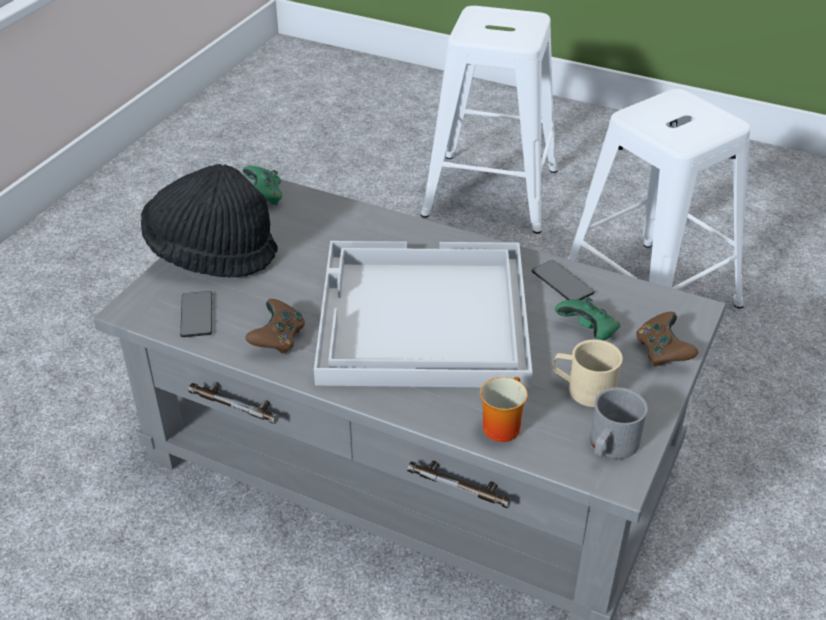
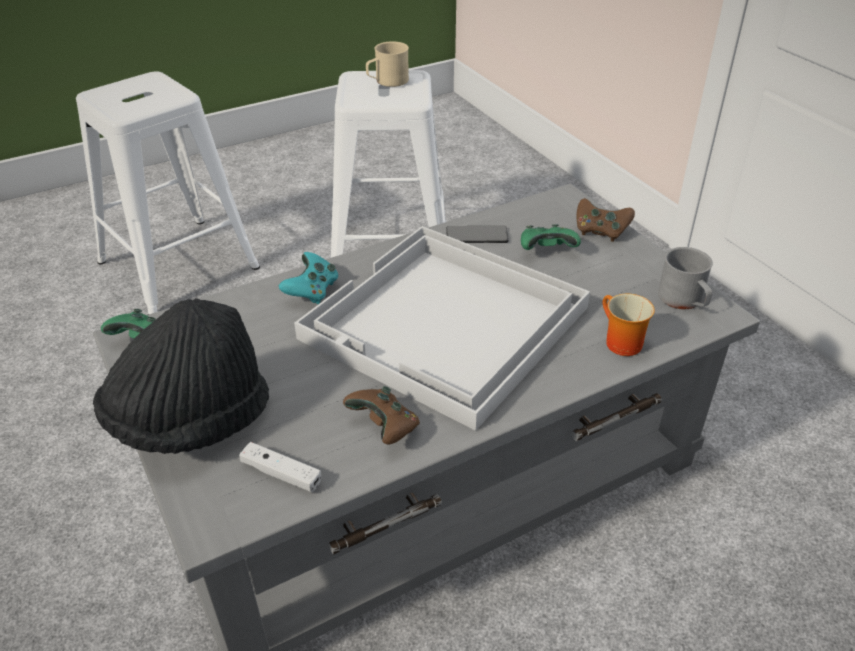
camera: 55 degrees left, 0 degrees up
(196, 315) = (281, 474): phone -> white game controller
(391, 236) = (312, 291): none -> turquoise game controller
(583, 389) = (610, 283): beige mug -> beige mug (387, 81)

